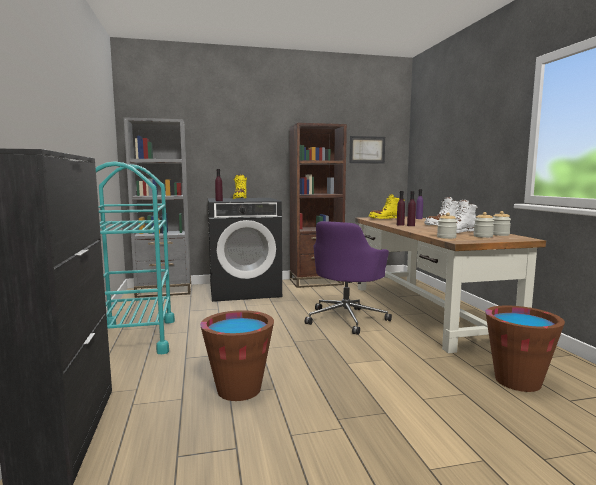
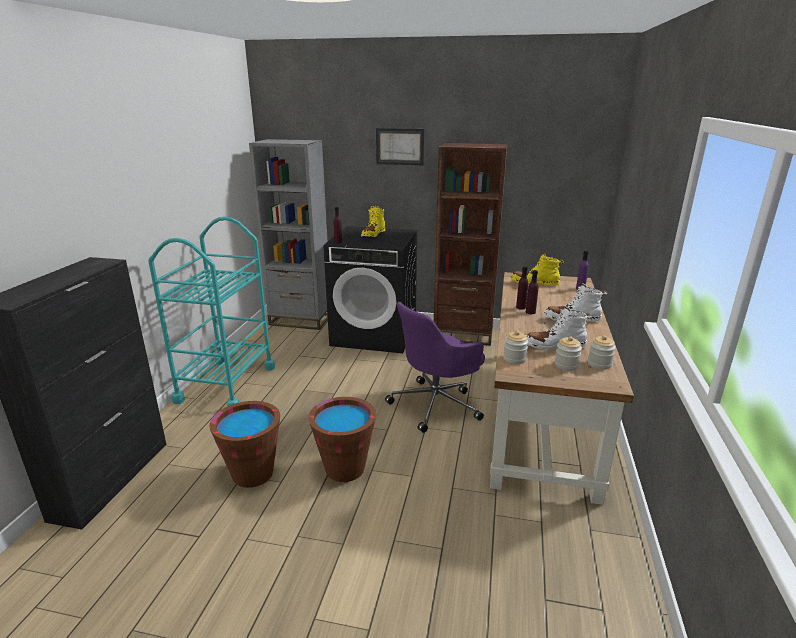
camera: 25 degrees right, 15 degrees up
(367, 150) = (552, 173): picture -> picture (400, 146)
(517, 381) = (519, 553): brown bucket -> brown bucket (345, 468)

